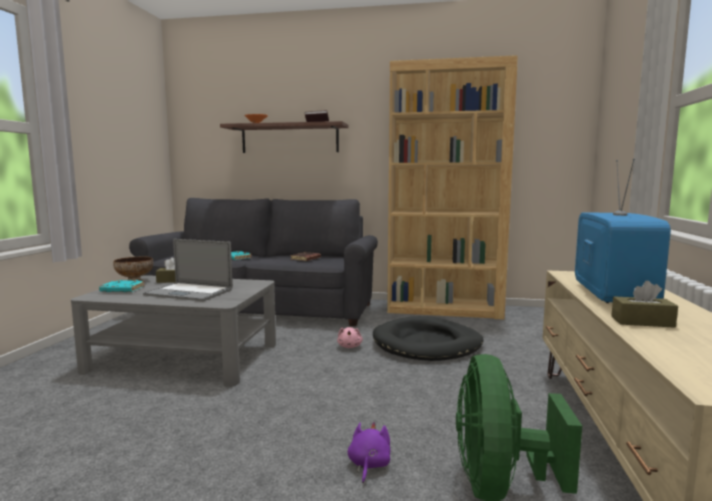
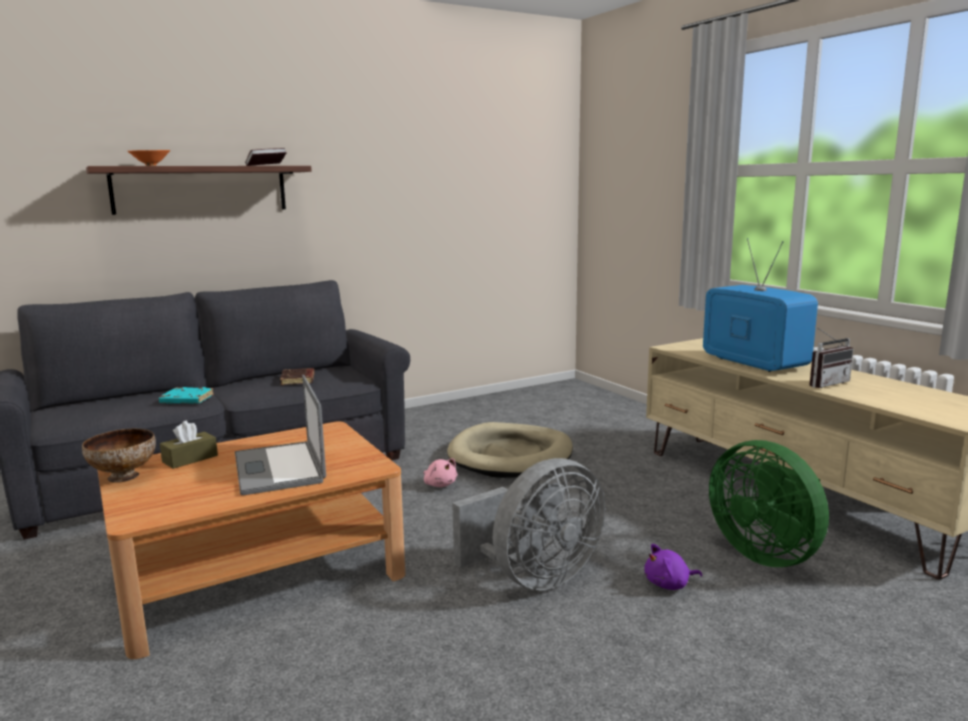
camera: 40 degrees left, 5 degrees up
(122, 289) = (152, 494): turquoise book -> none
(185, 357) = (258, 571): grey coffee table -> brown coffee table
(189, 292) = (279, 468): laptop -> laptop turned 90 degrees clockwise
(293, 418) = (535, 577): none -> grey fan
(368, 465) = (669, 584): purple plush toy -> purple plush toy turned 75 degrees counterclockwise
(427, 344) = (511, 456): black dog bed -> beige dog bed
(444, 309) = (456, 411): brown bookcase -> none
(642, 322) = (824, 383): brown tissue box -> radio

